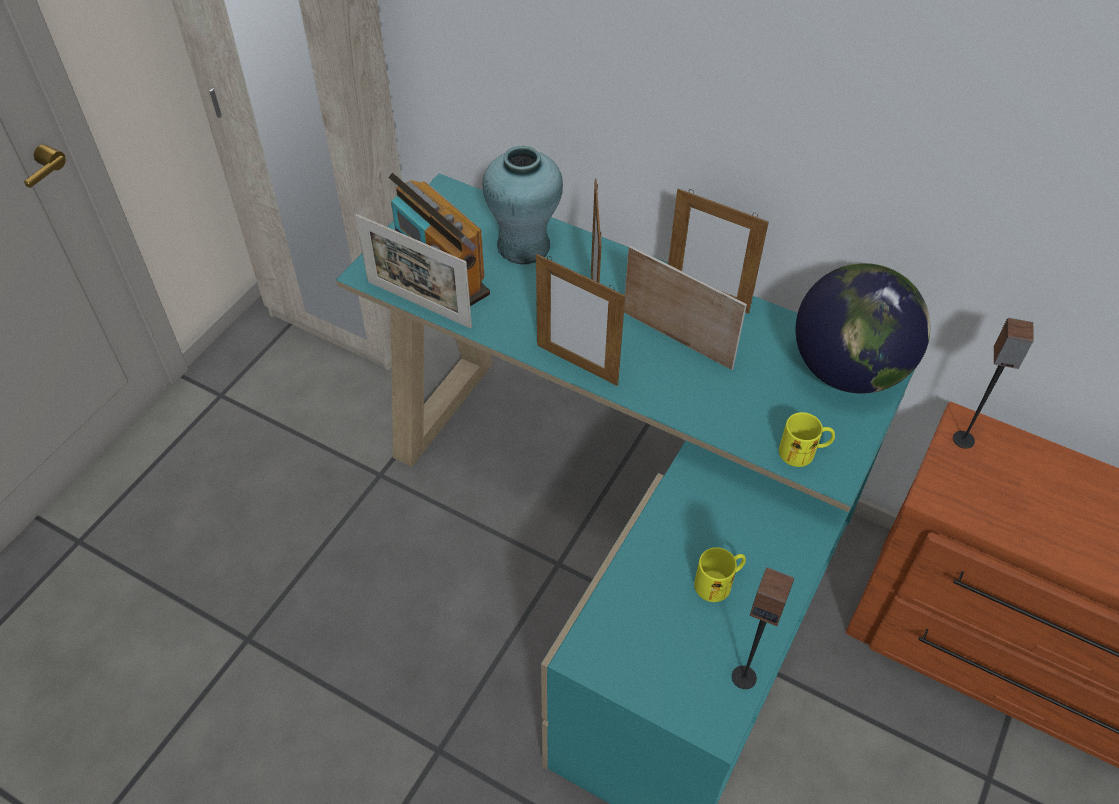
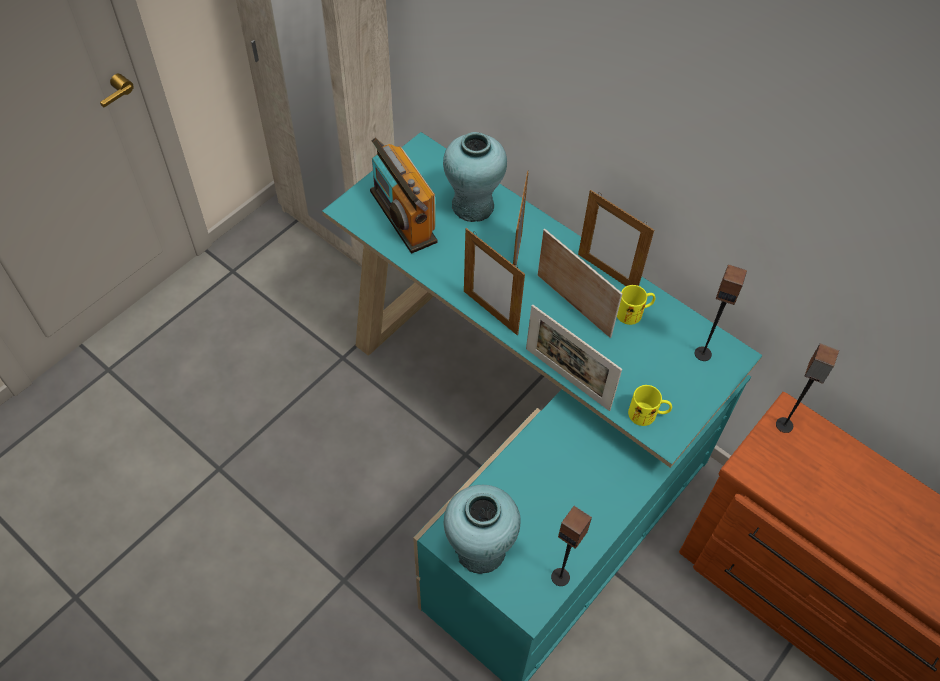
camera: 10 degrees right, 5 degrees up
(418, 304) = (380, 242): picture frame -> picture frame (567, 379)
(632, 663) = (480, 550): none -> turquoise vase
(719, 582) = (561, 501): yellow mug -> yellow mug (634, 312)
(848, 369) = (703, 353): globe -> speaker

